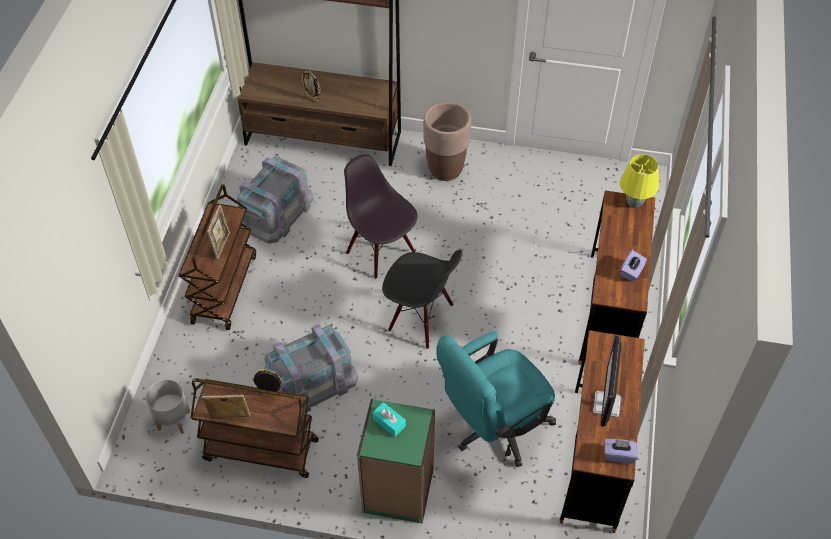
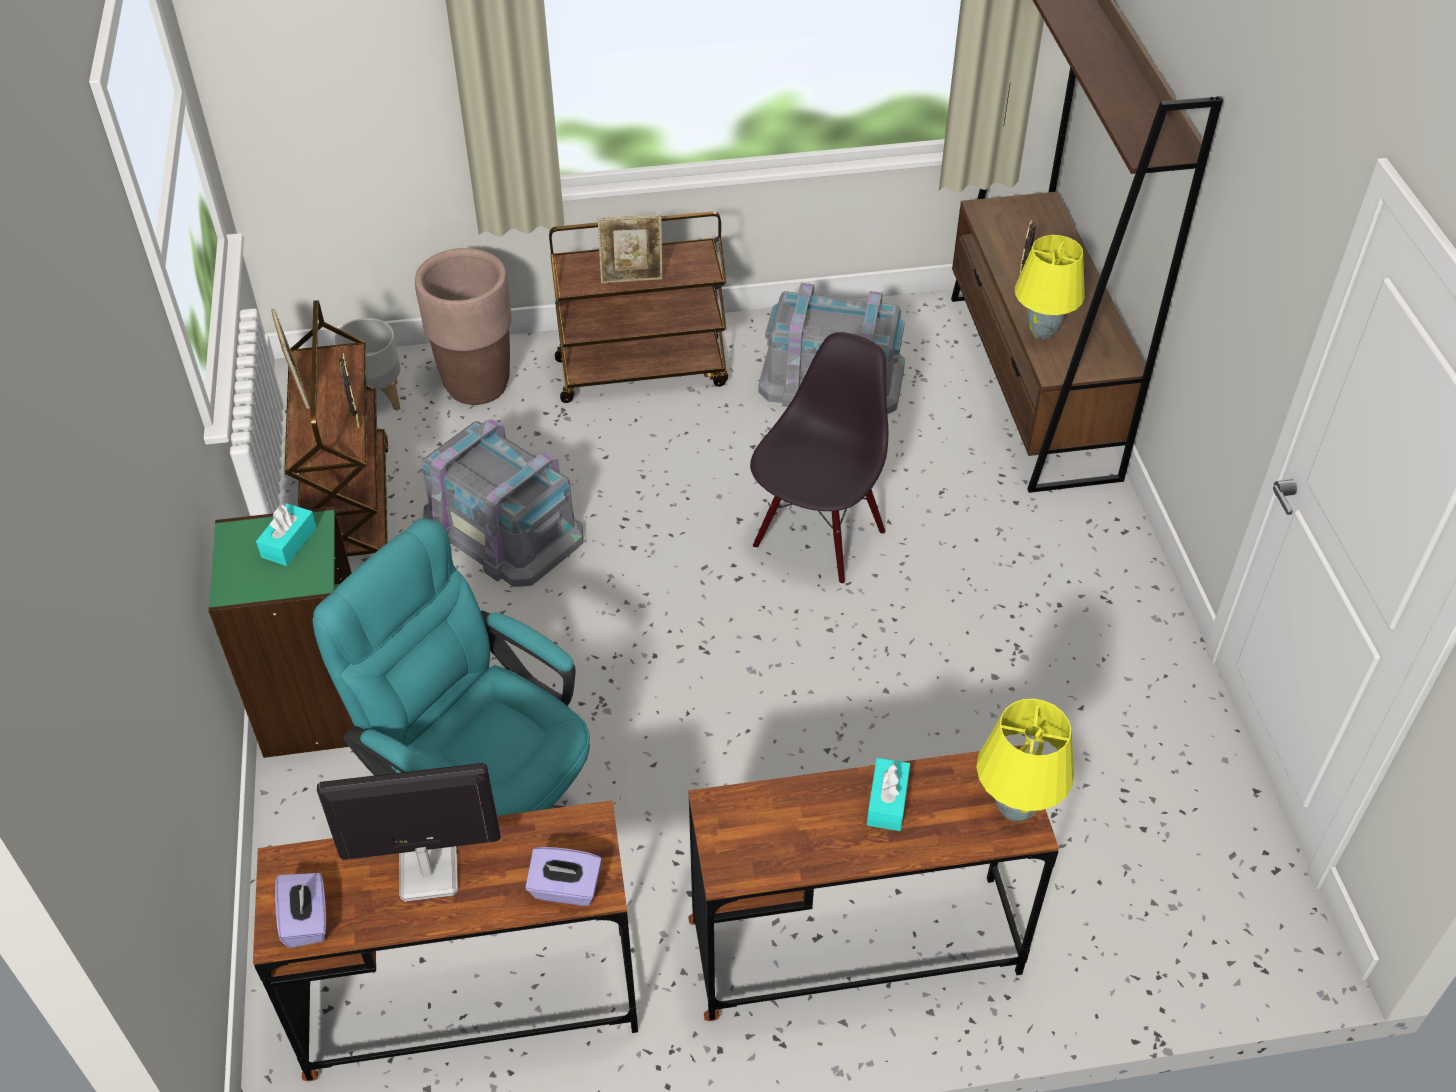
camera: 70 degrees right, 5 degrees down
(350, 105) = (1041, 332): none -> yellow table lamp
(420, 318) = (693, 635): black chair -> none
(445, 169) = (1072, 572): brown planter -> brown planter (477, 385)
(618, 240) = (887, 801): none -> turquoise tissue box
(631, 272) = (806, 846): purple tissue box -> purple tissue box (565, 889)

